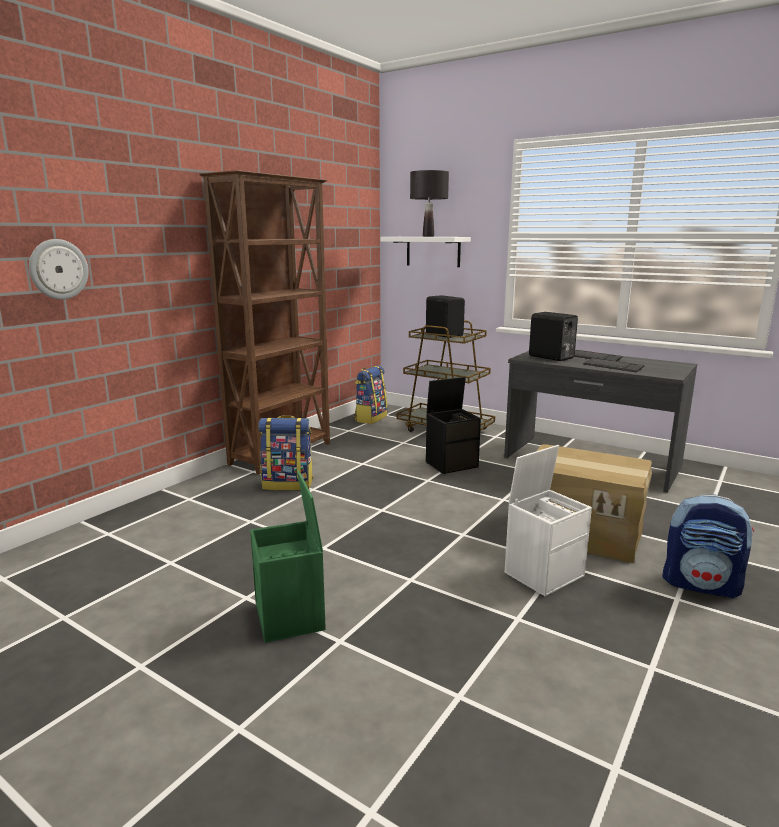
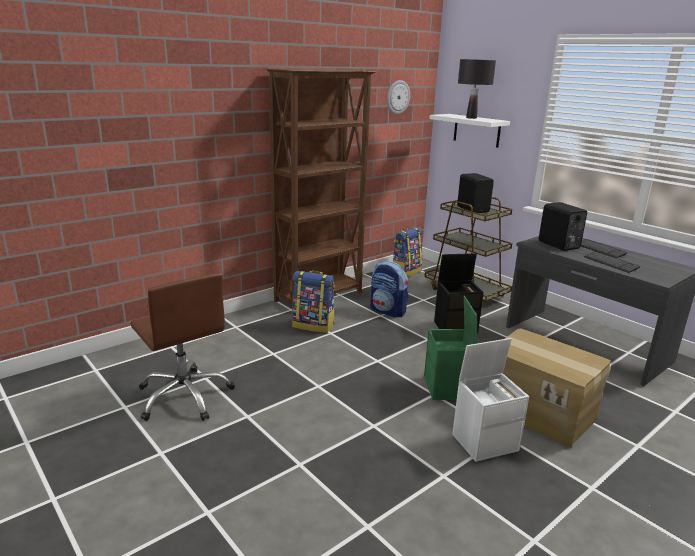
camera: 15 degrees right, 5 degrees up
(58, 269) = (150, 149): wall clock -> wall clock (397, 97)
(149, 589) = (185, 396): none -> brown office chair
(291, 616) = (272, 437): green storage box -> green storage box (447, 388)
(701, 585) = (622, 480): backpack -> backpack (388, 311)

